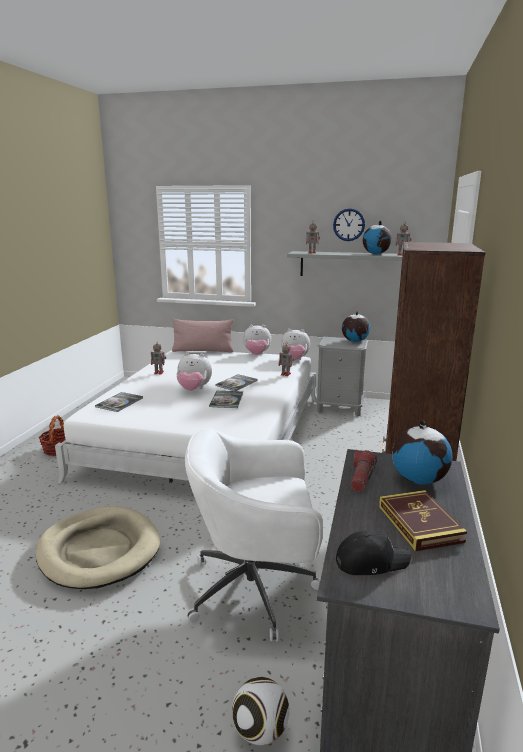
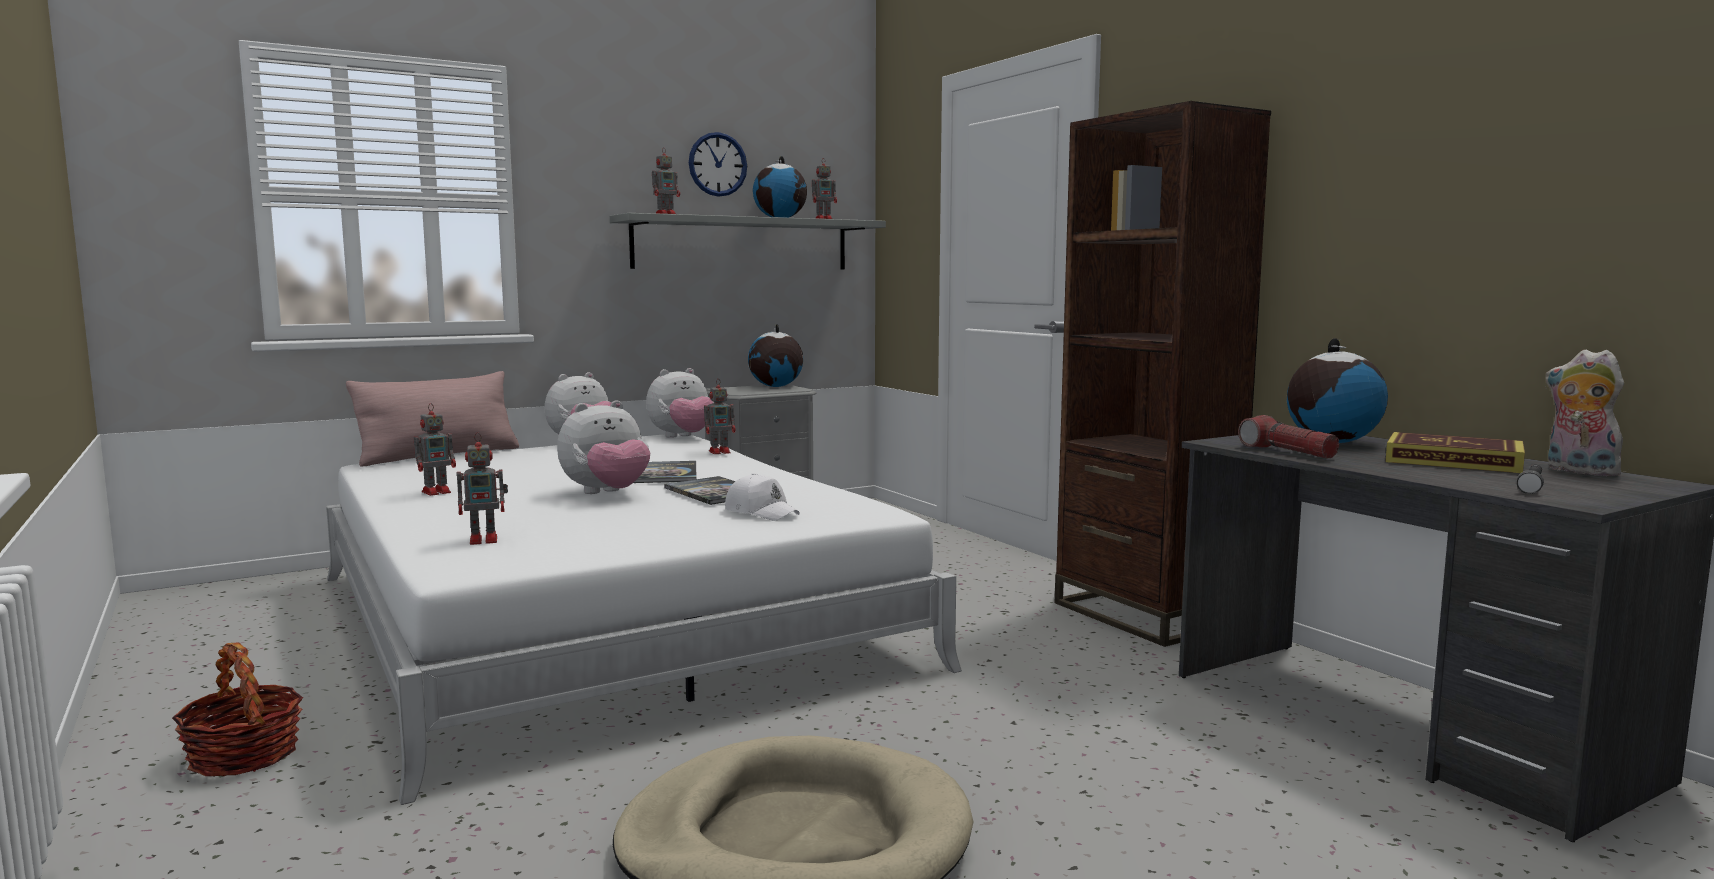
camera: 45 degrees left, 10 degrees down
(119, 402) = (485, 540): book -> toy robot
(214, 417) = (761, 512): none -> white cap
(256, 589) = (1148, 751): white office chair -> none
(260, 731) = (1494, 868): football -> none
(371, 561) = (1531, 487): black cap -> grey flashlight
(456, 567) = (1577, 471): none -> plush toy

